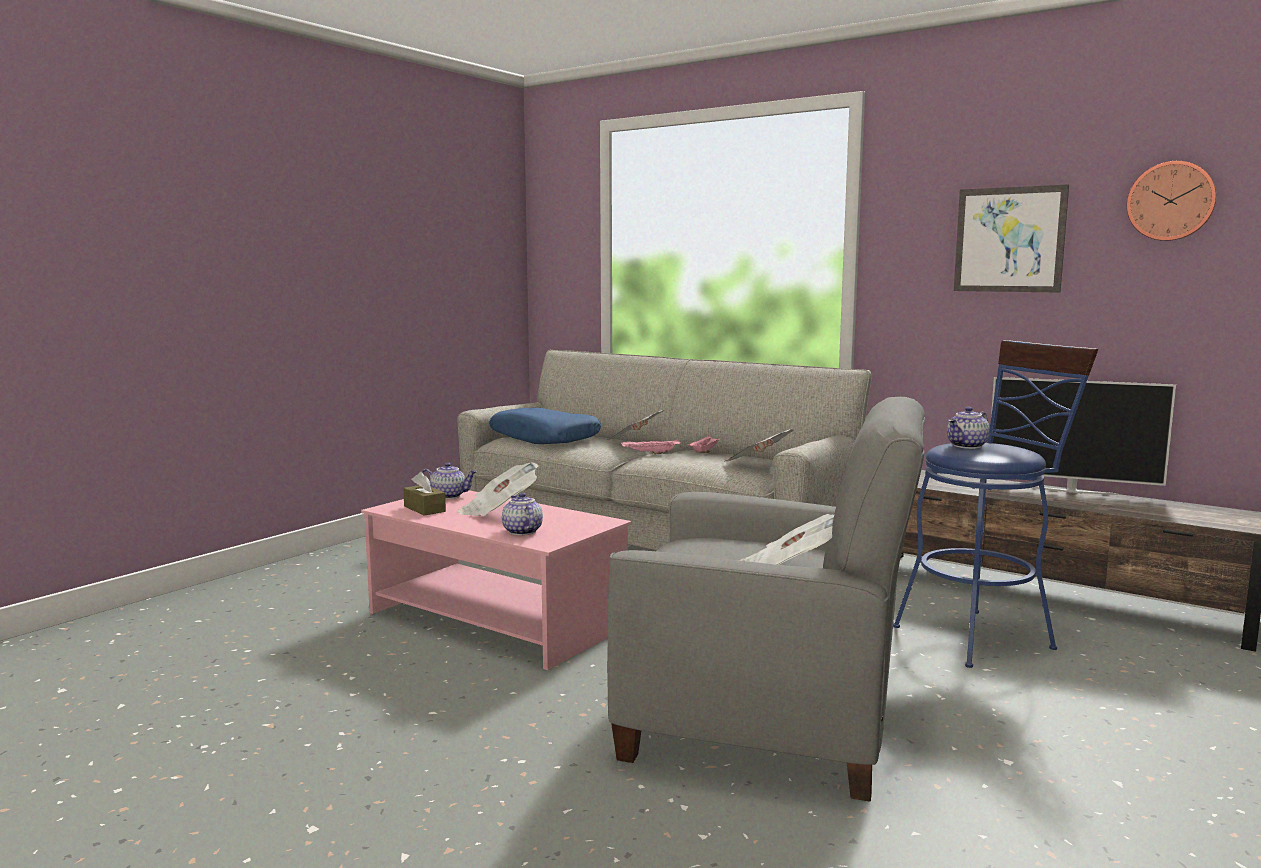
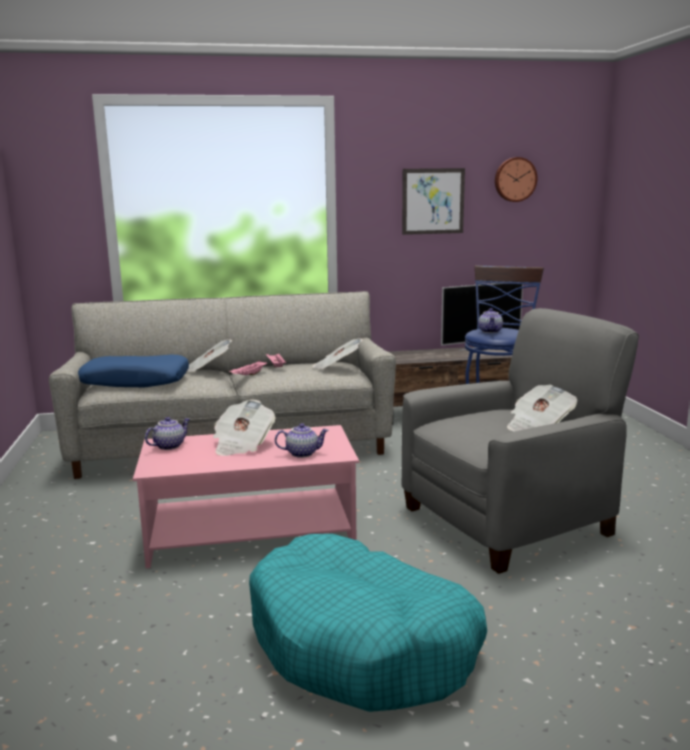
camera: 45 degrees left, 5 degrees up
(365, 743) = (362, 643): none -> turquoise dog bed
(424, 509) = (184, 461): brown tissue box -> none
(521, 531) = (302, 453): teapot -> teapot turned 150 degrees clockwise

